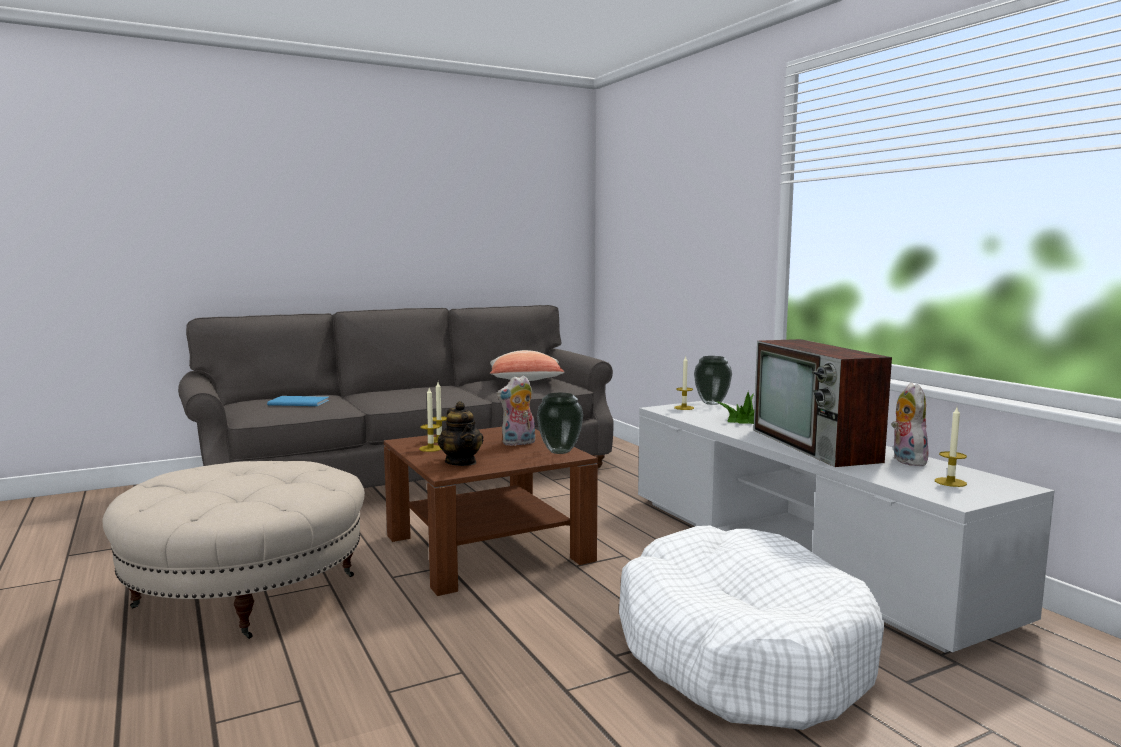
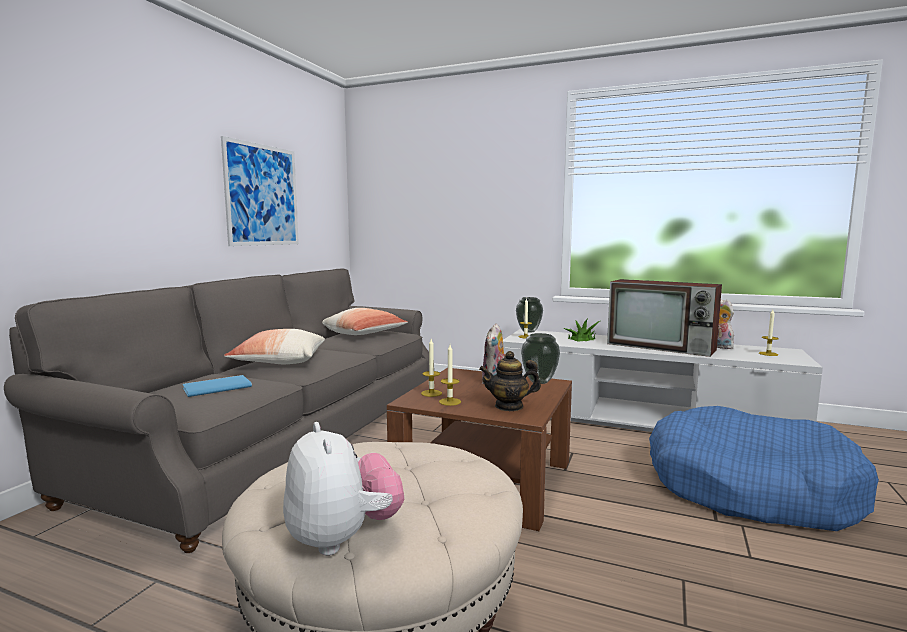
camera: 40 degrees left, 0 degrees up
(155, 500) = (343, 538): none -> plush toy
(394, 393) = (279, 362): none -> pillow
(456, 225) = (262, 195): none -> picture
(461, 462) = (509, 406): teapot -> teapot turned 150 degrees clockwise
(740, 652) = (749, 488): white dog bed -> blue dog bed

